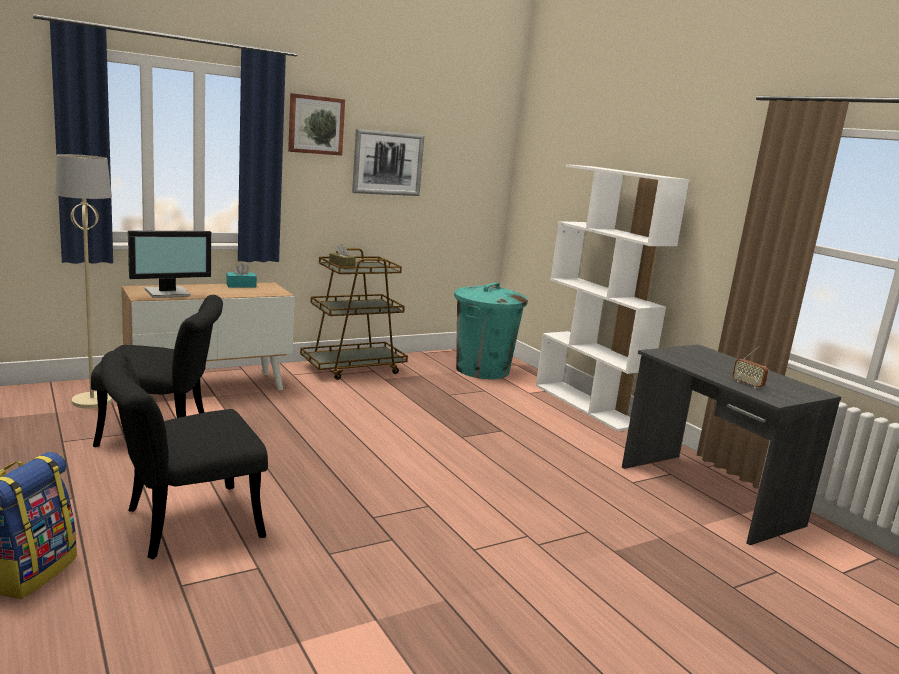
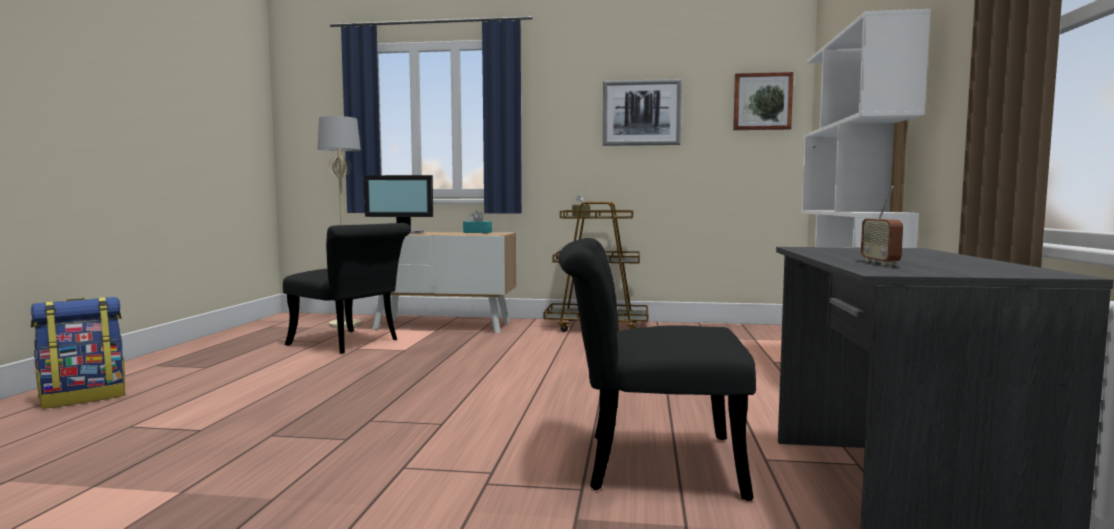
camera: 40 degrees right, 10 degrees down
(181, 524) = (224, 393): black chair -> black chair (646, 463)
(315, 125) = (561, 82): picture -> picture (762, 101)
(482, 370) = (746, 340): turquoise trash can -> none

